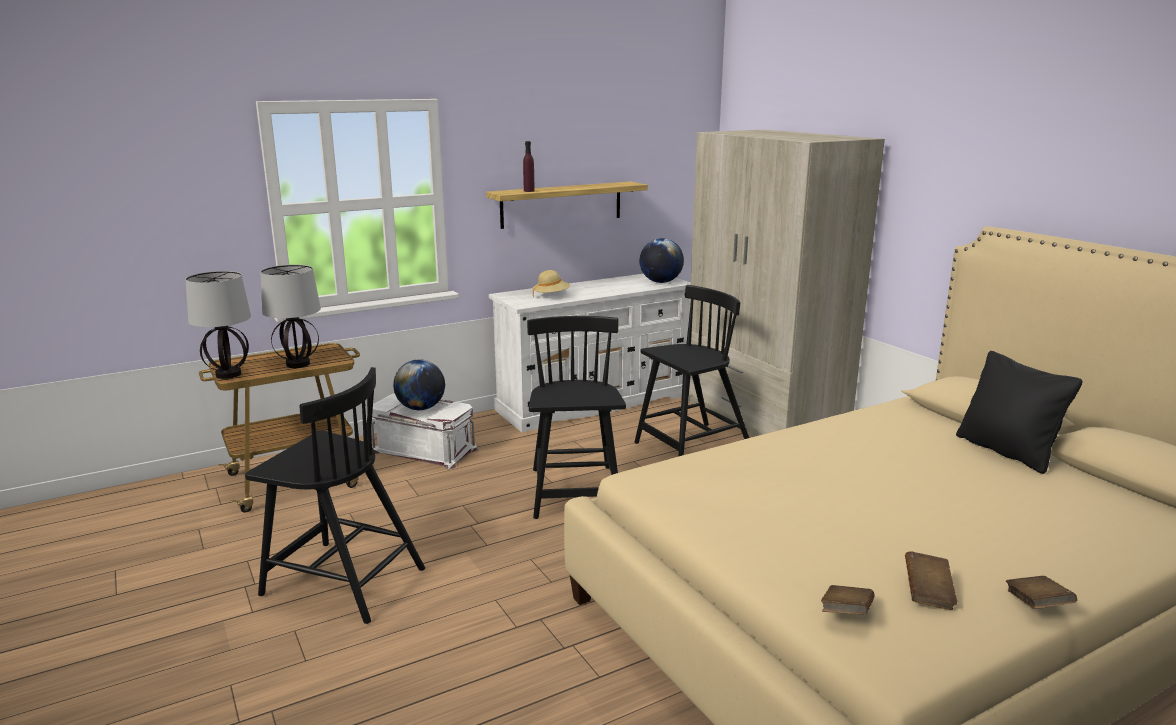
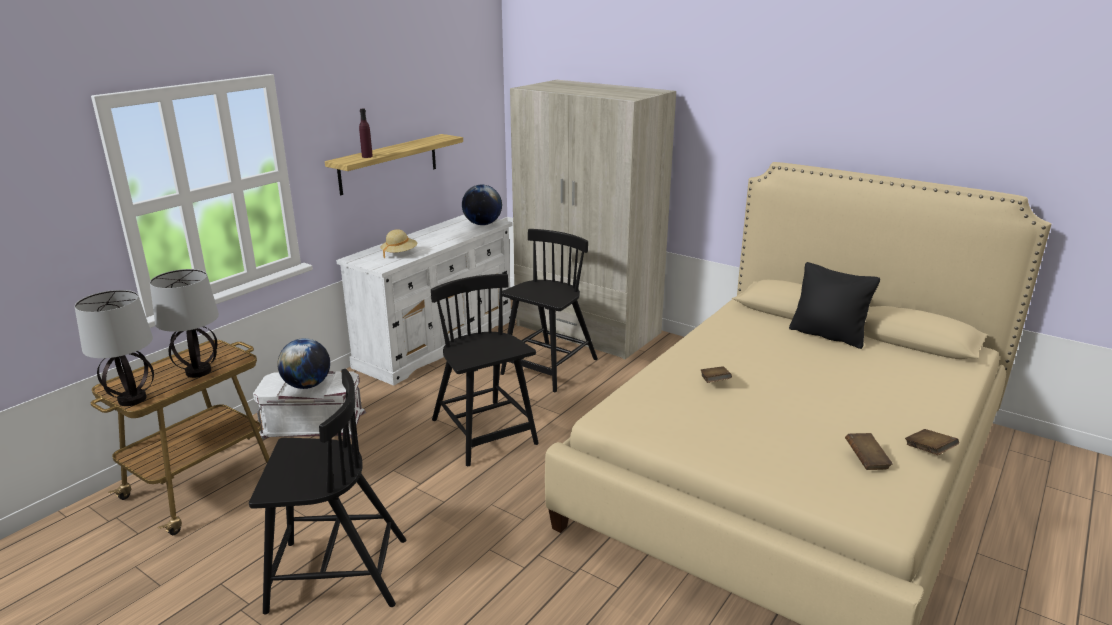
camera: 25 degrees left, 5 degrees up
(846, 614) = (833, 491): brown book -> brown book (714, 382)

